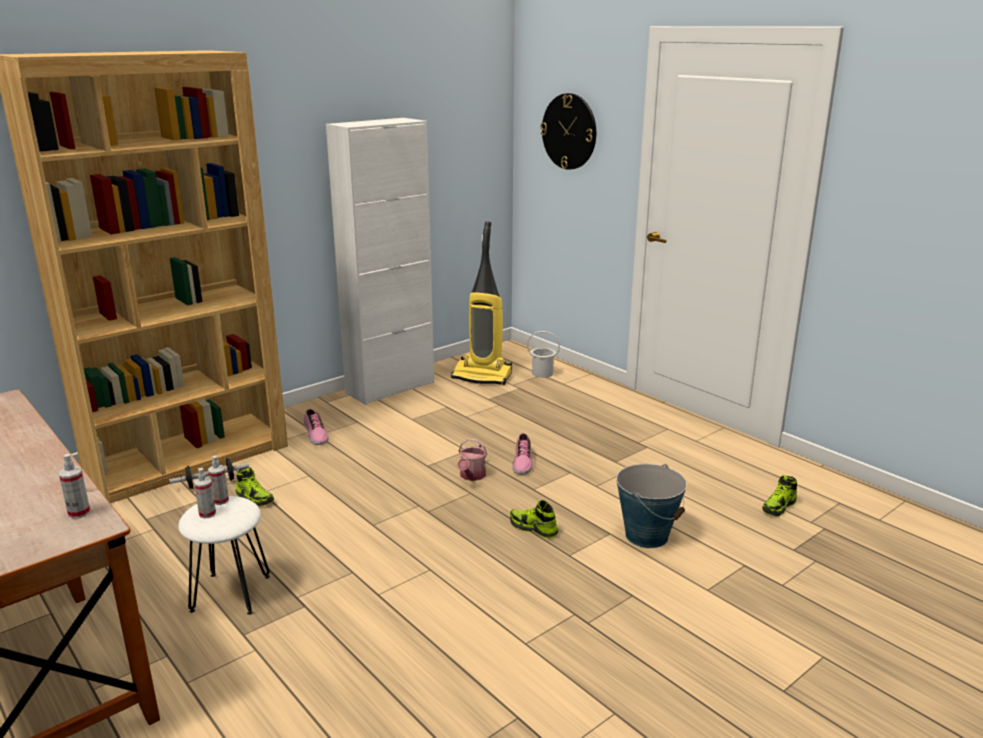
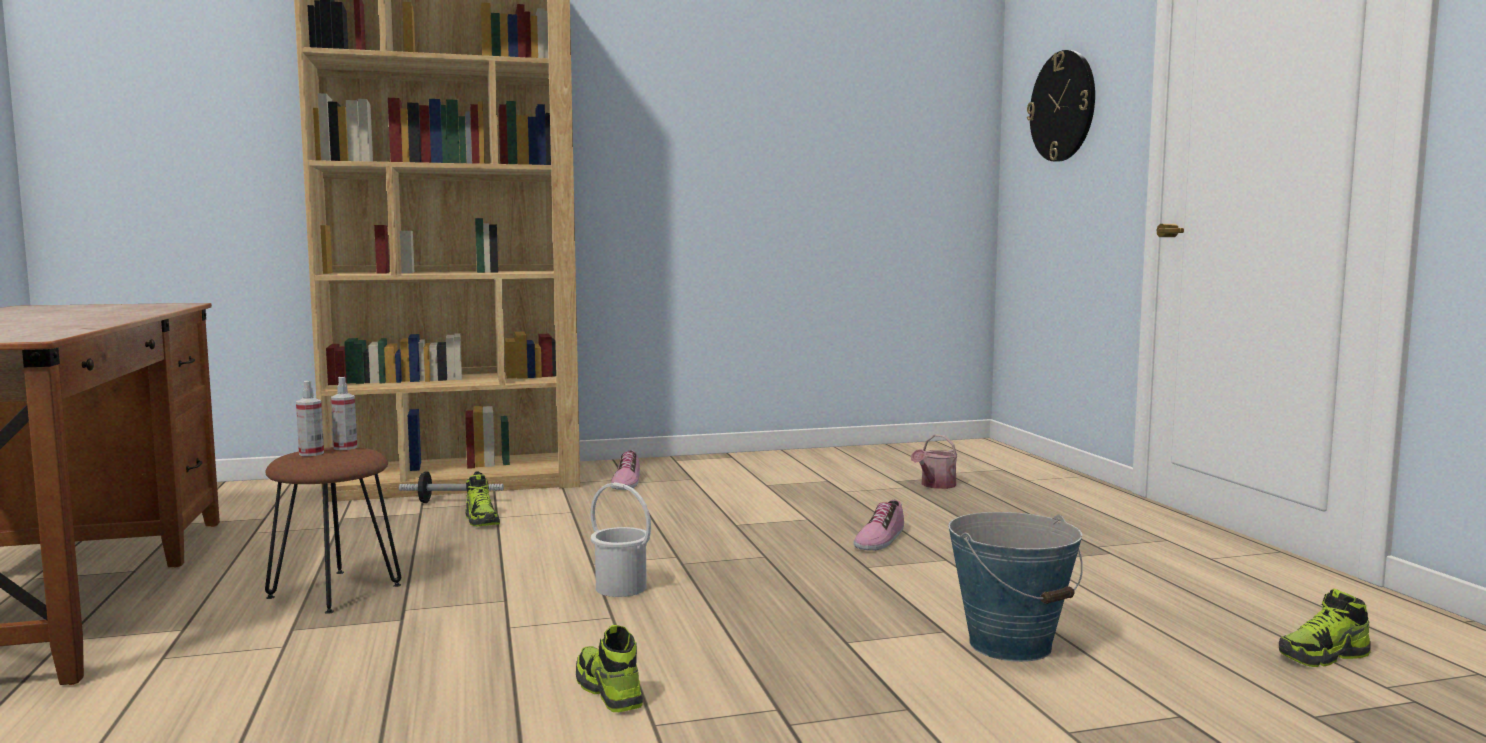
camera: 25 degrees right, 15 degrees down
(79, 513) = (38, 333): spray bottle -> none
(231, 593) = (335, 591): white stool -> brown stool
(390, 388) = (770, 458): white cabinet -> none
(471, 476) = (786, 542): watering can -> watering can (935, 485)
(483, 376) = (911, 462): vacuum cleaner -> none
(533, 528) = (819, 604): shoe -> shoe (608, 691)
(542, 373) = (1004, 468): white bucket -> white bucket (621, 588)

